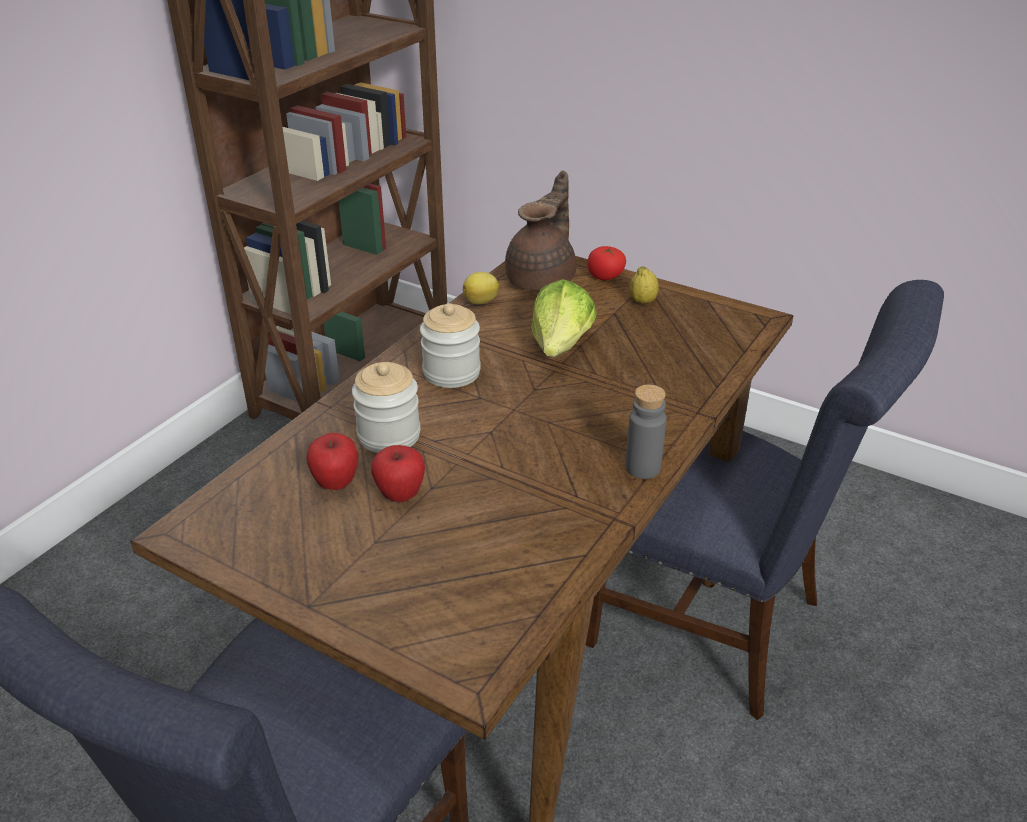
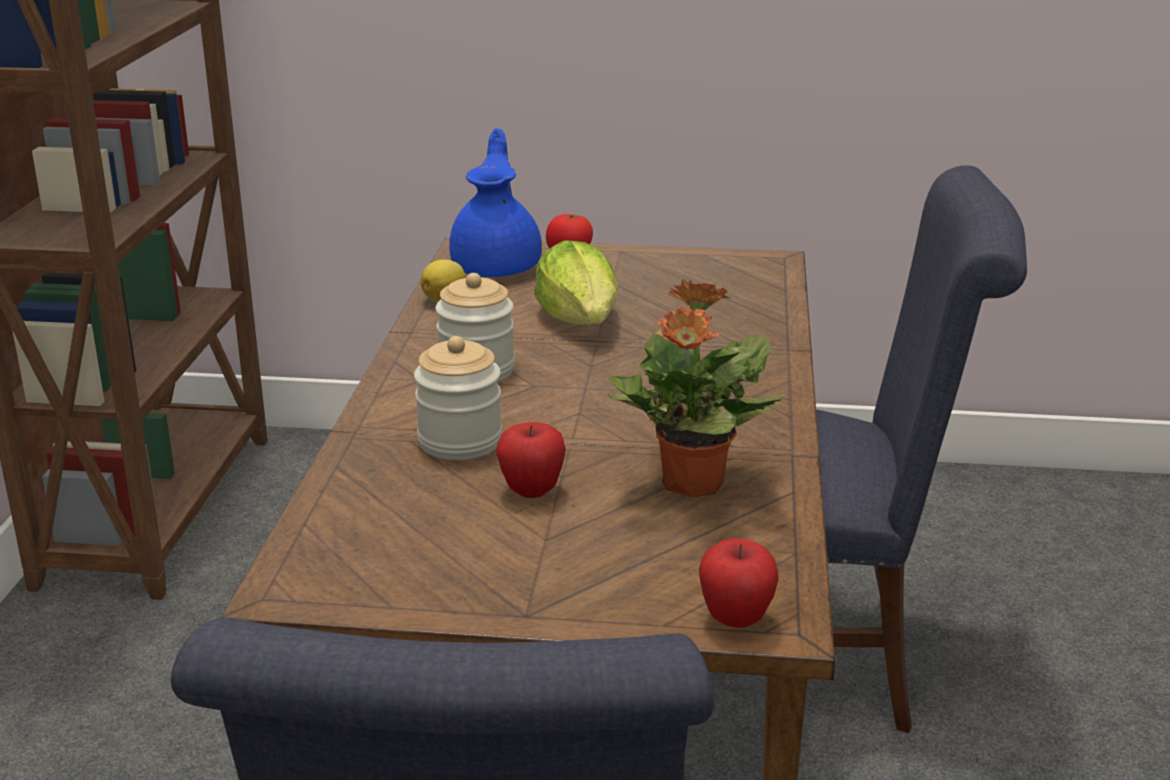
camera: 25 degrees left, 10 degrees down
(336, 483) = (440, 499): apple -> apple (735, 619)
(515, 524) = (691, 484): none -> potted plant
(543, 279) = (498, 267): brown teapot -> blue teapot
(642, 302) = (634, 267): lemon -> none
(642, 467) = (779, 406): grey bottle -> none

